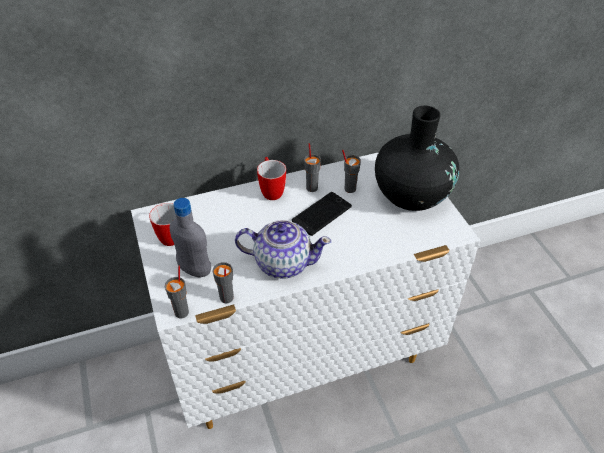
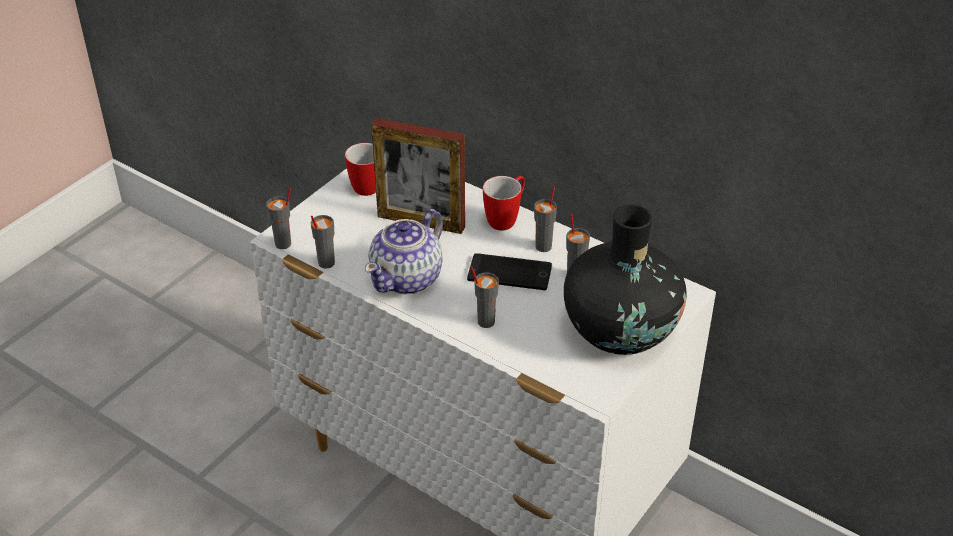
camera: 55 degrees right, 5 degrees down
(195, 270) = (341, 225): grey bottle -> none
(233, 229) = (421, 221): none -> picture frame
(282, 263) = (408, 278): teapot -> teapot turned 60 degrees clockwise
(356, 246) = (485, 321): none -> grey cup

